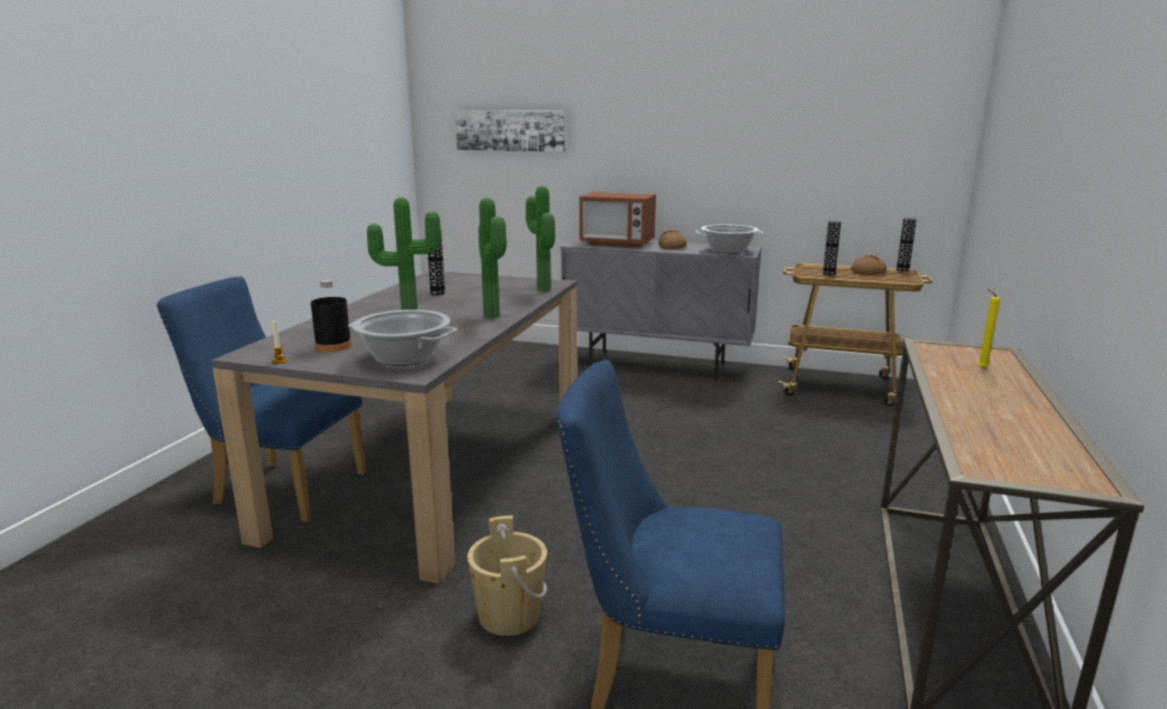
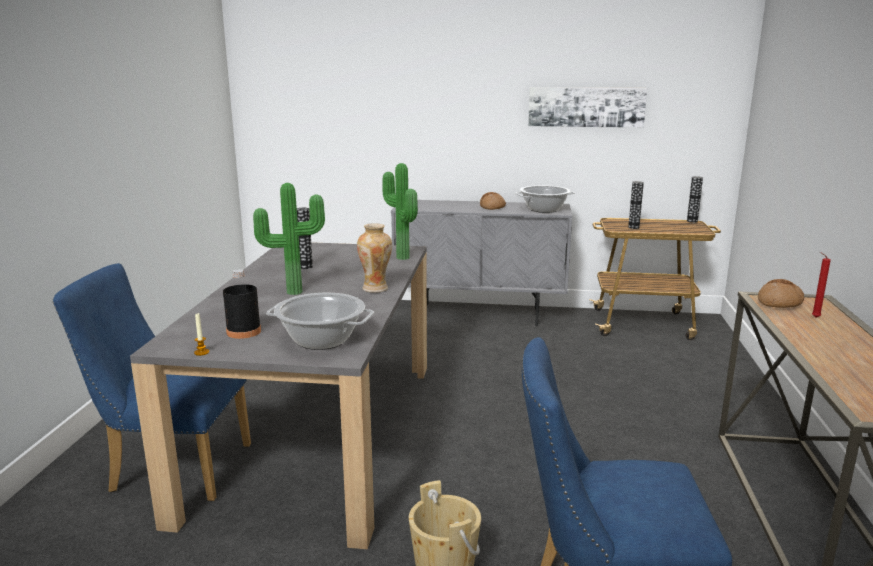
camera: 10 degrees left, 0 degrees up
(494, 315) = (376, 288): potted plant -> vase
(510, 130) = (331, 101): picture -> picture (586, 107)
(617, 243) = (441, 205): microwave -> none
(868, 272) = (664, 224): bread -> bread (779, 302)
(980, 368) = (814, 317): yellow candle -> red candle

